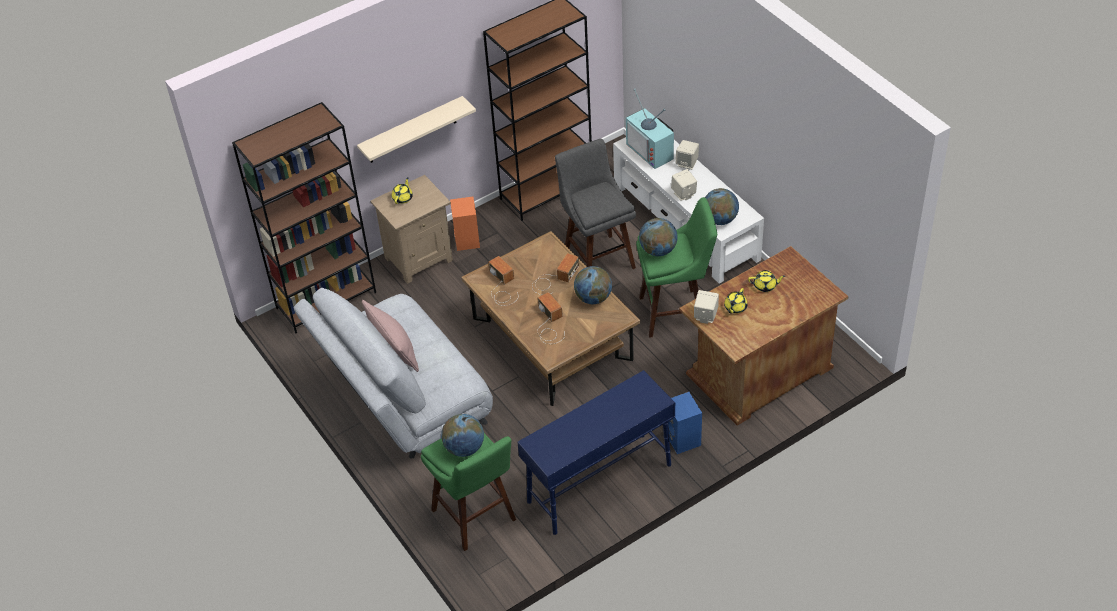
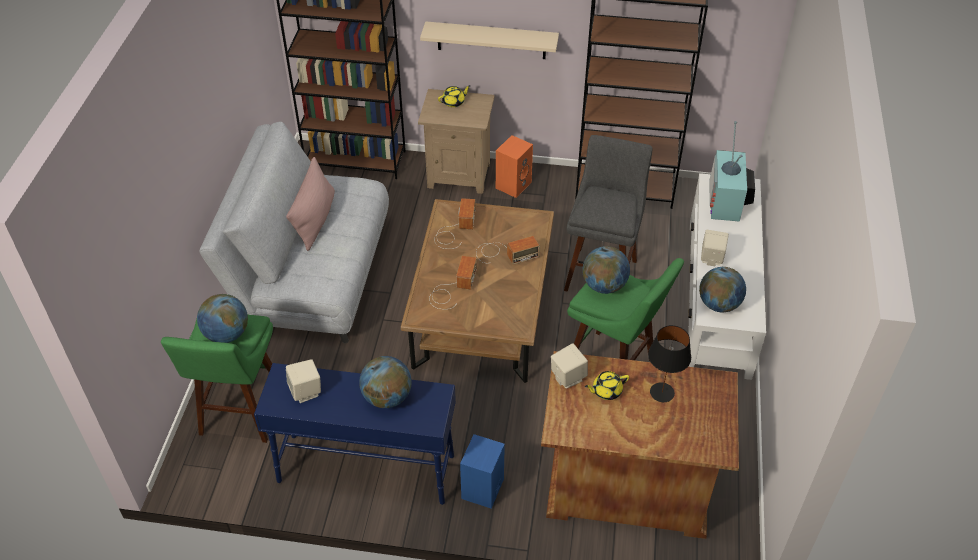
camera: 40 degrees right, 0 degrees up
(593, 298) = (517, 293): globe -> globe (387, 397)
(687, 163) = (748, 233): beige speaker -> beige speaker (306, 391)
(765, 286) = (662, 392): yellow teapot -> black table lamp

